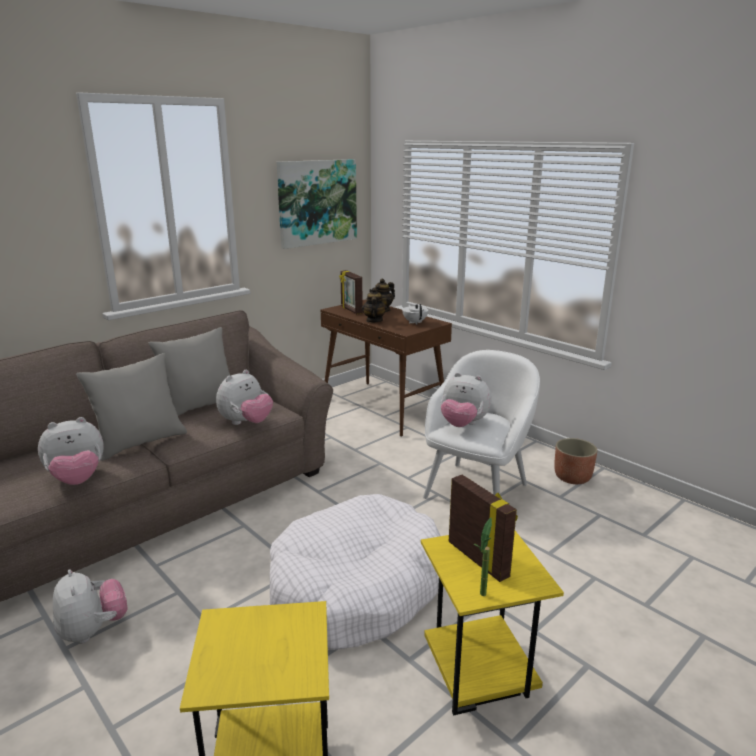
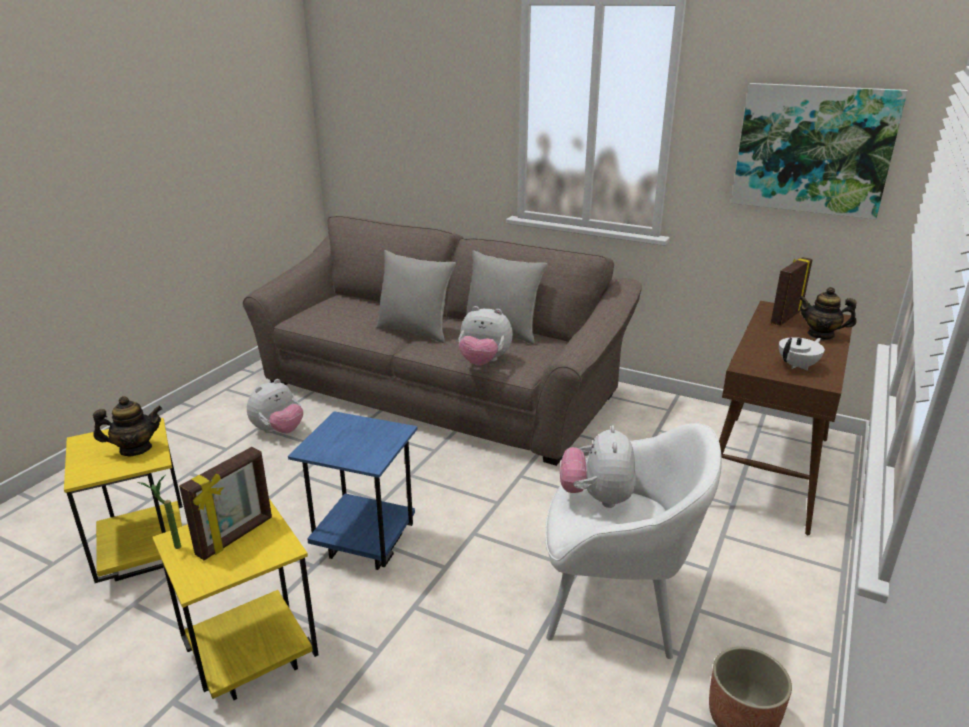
camera: 70 degrees right, 5 degrees up
(77, 479) = (344, 329): plush toy -> none
(356, 588) = (366, 544): white dog bed -> blue side table
(374, 320) = (762, 338): teapot -> teapot (135, 449)

